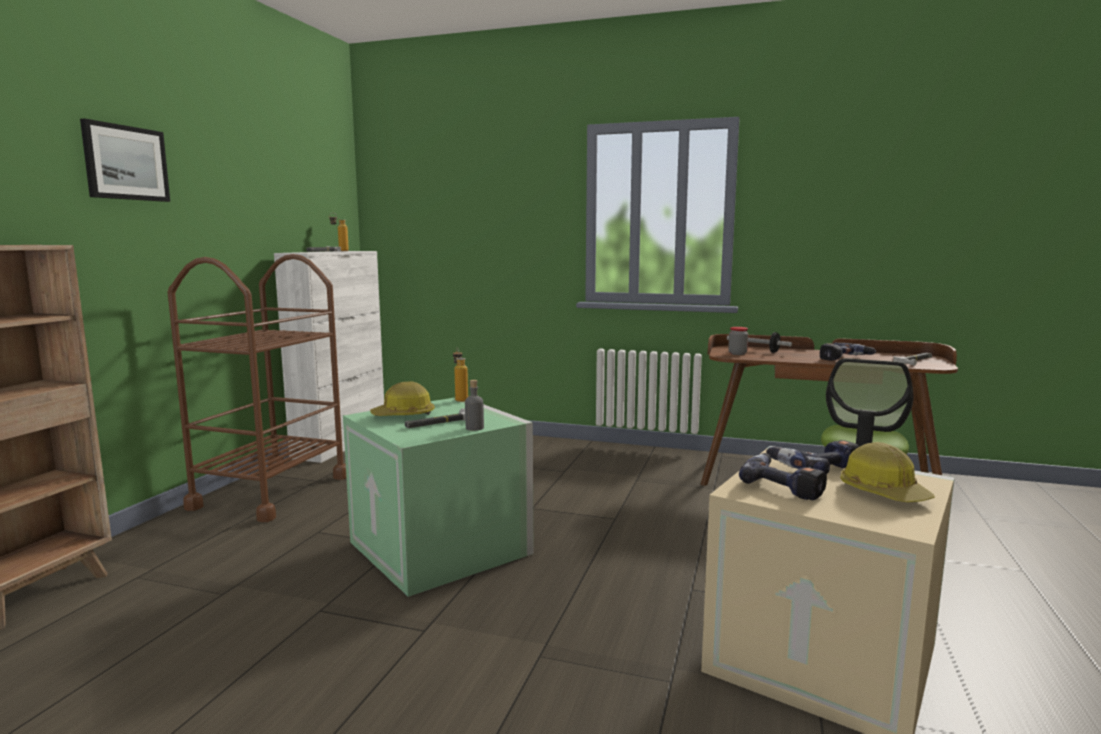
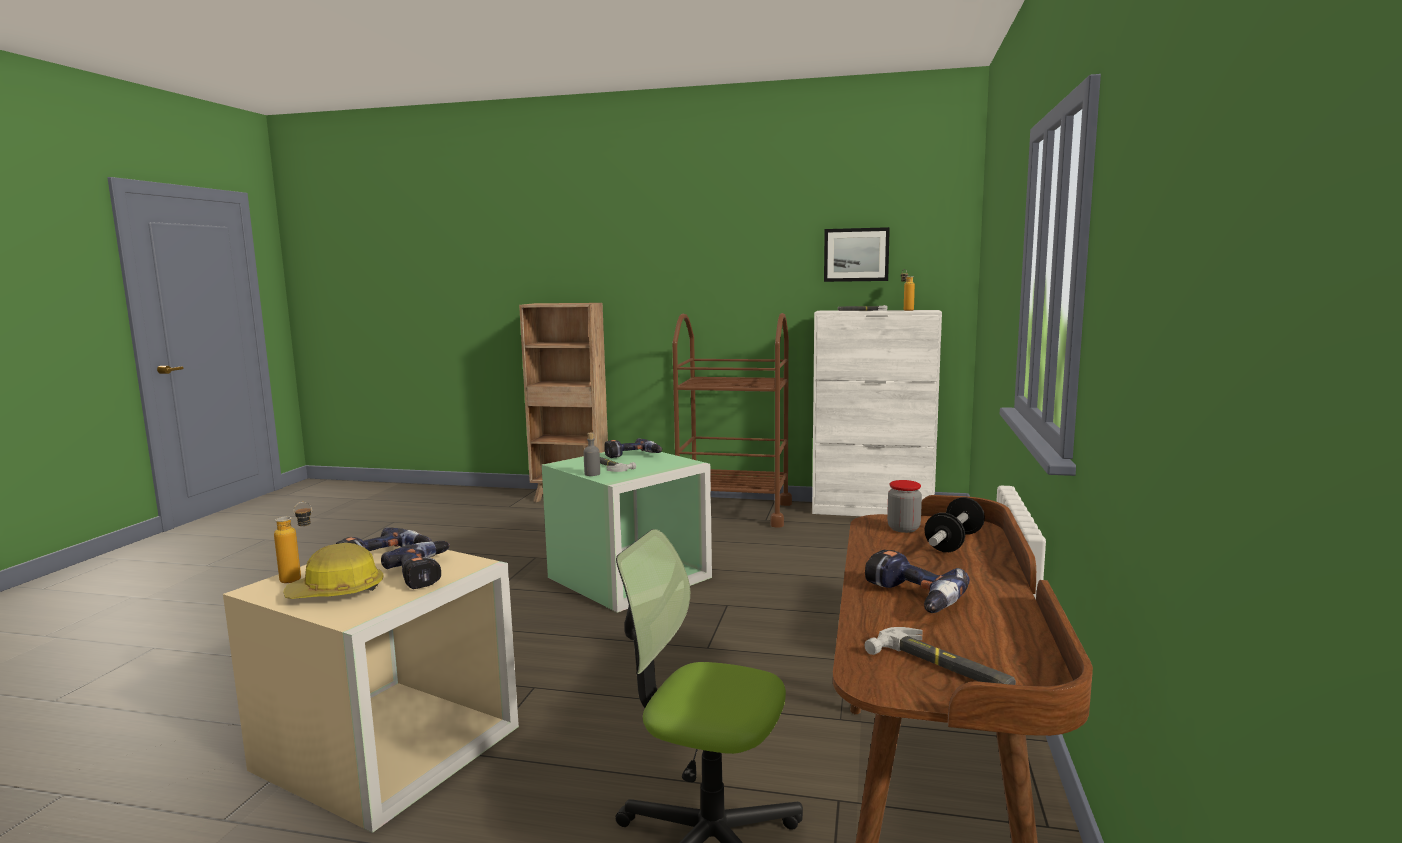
camera: 85 degrees right, 0 degrees up
(125, 163) = (680, 245): picture -> picture (856, 255)
(404, 415) = (633, 456): hard hat -> power drill
(460, 399) = (696, 464): bottle -> bottle (299, 578)

